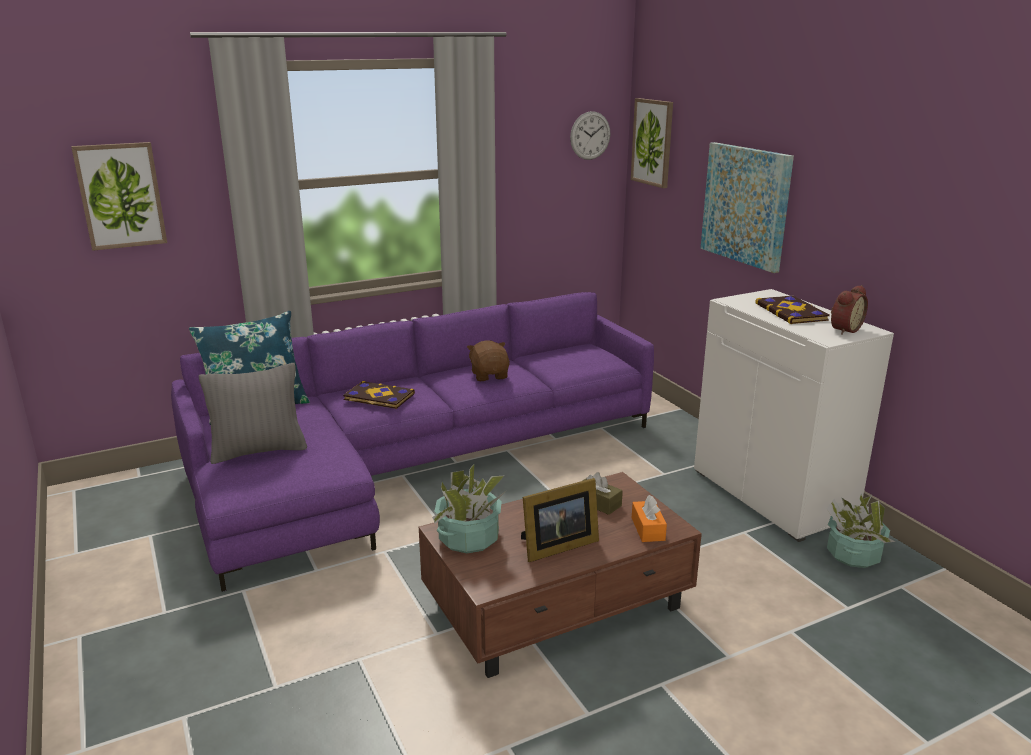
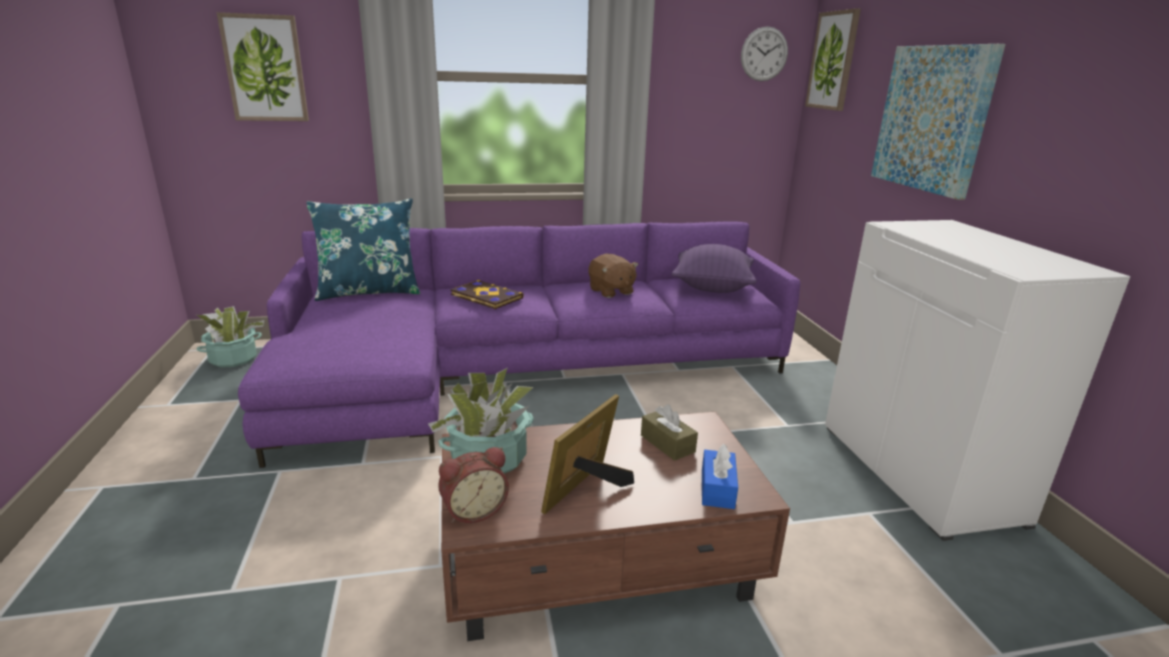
camera: 15 degrees right, 0 degrees up
(259, 451) = (334, 329): grey pillow -> none
(489, 375) = (611, 291): brown plush toy -> brown plush toy turned 150 degrees clockwise
(556, 546) = (587, 489): picture frame -> picture frame turned 135 degrees clockwise
(576, 359) = (712, 287): none -> purple pillow
(648, 529) = (717, 489): orange tissue box -> blue tissue box
(792, 312) = (974, 241): book -> none
(843, 329) = (1049, 265): alarm clock -> alarm clock (473, 510)
(853, 554) = (1021, 574): potted plant -> potted plant (233, 359)

